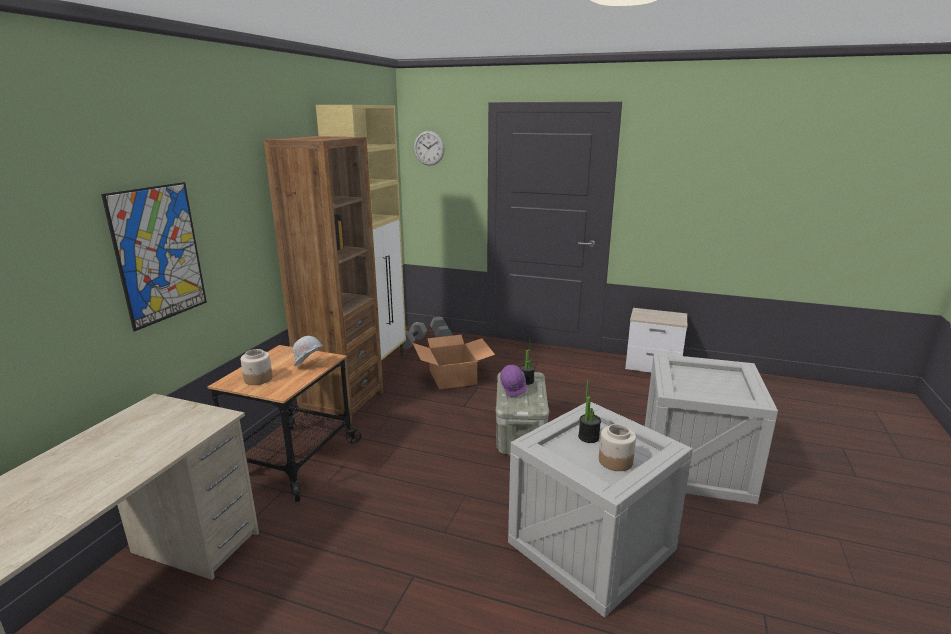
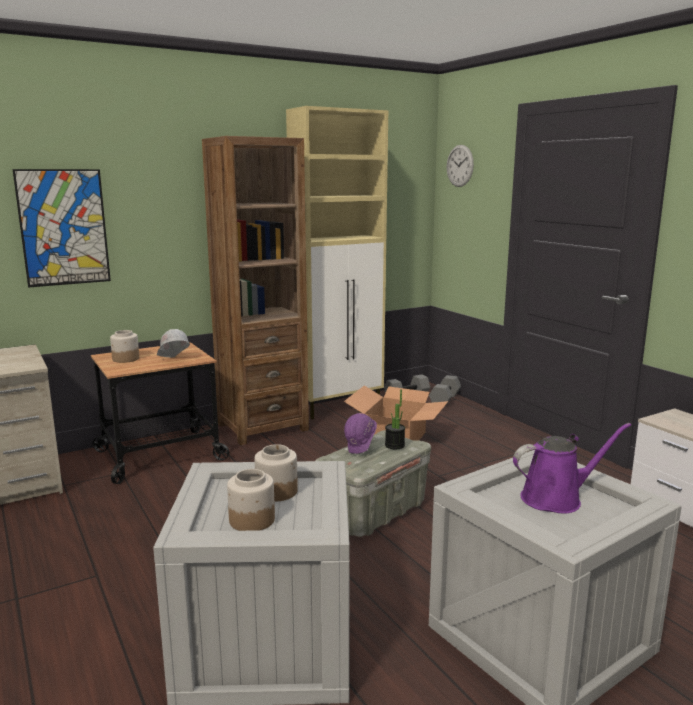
camera: 40 degrees right, 5 degrees down
(588, 437) = (276, 491): potted plant -> jar
(706, 380) = (556, 498): none -> purple watering can

